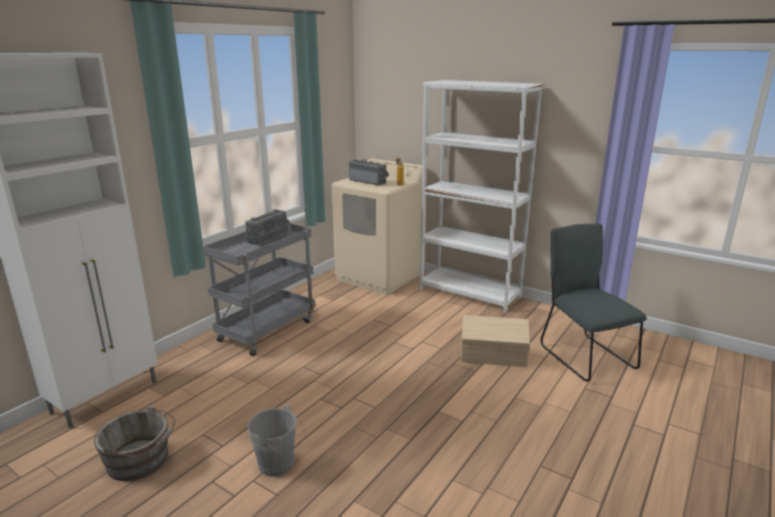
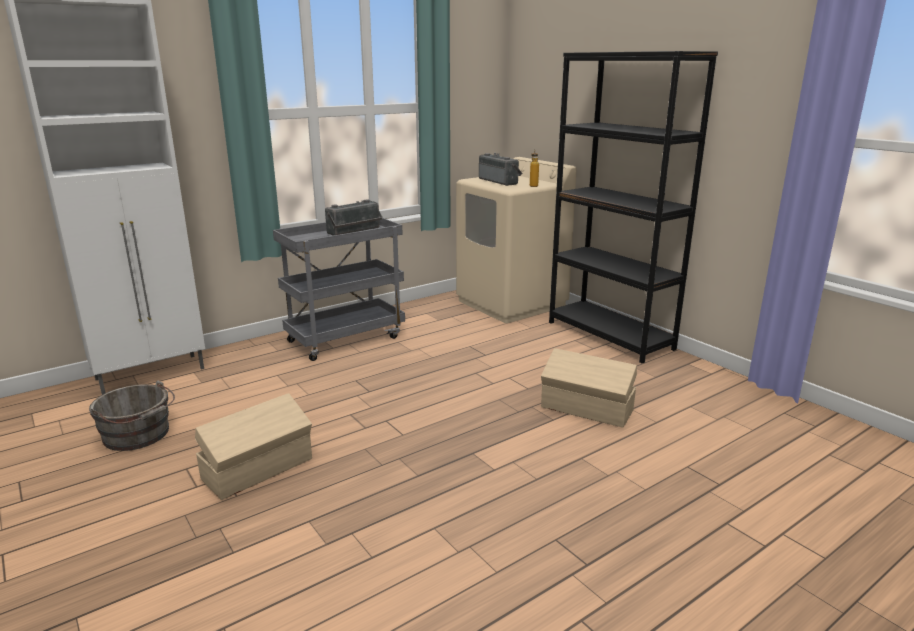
camera: 20 degrees right, 0 degrees up
(279, 465) = (259, 469): grey bucket -> beige storage box
(469, 293) = (610, 335): white bookcase -> black bookcase
(583, 355) = (716, 428): grey chair -> none

